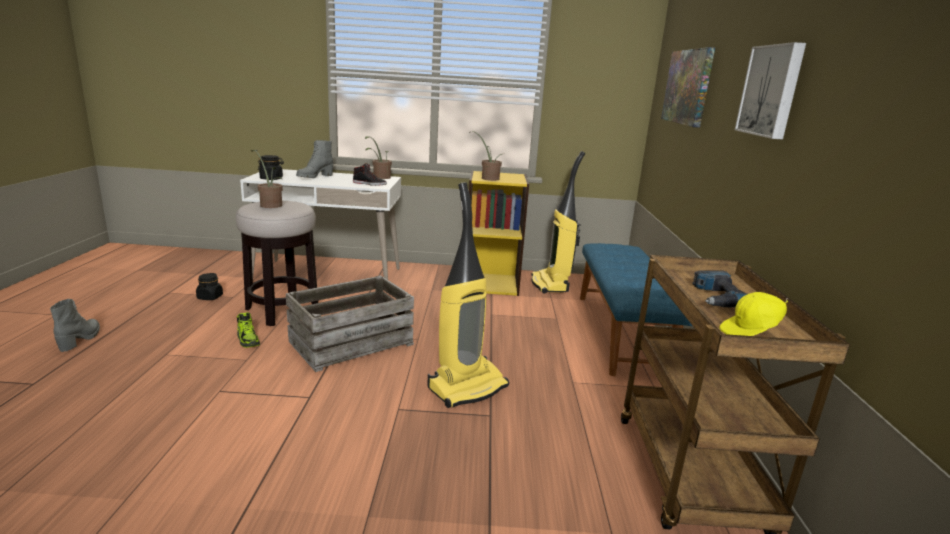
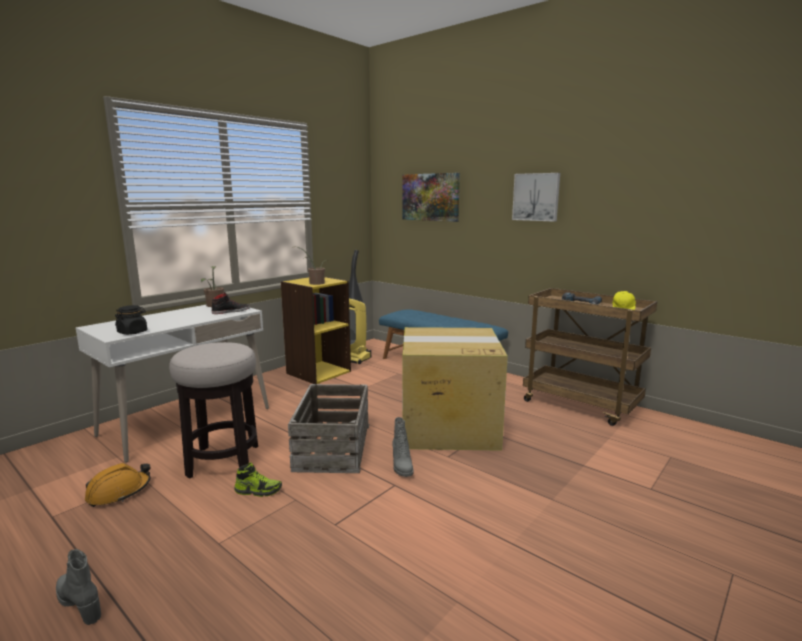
camera: 50 degrees left, 5 degrees down
(210, 297) = (119, 492): black jar -> orange hard hat
(270, 204) = (207, 351): potted plant -> none
(314, 177) = (161, 320): grey boot -> grey boot (401, 466)
(467, 387) = (447, 426): vacuum cleaner -> cardboard box

